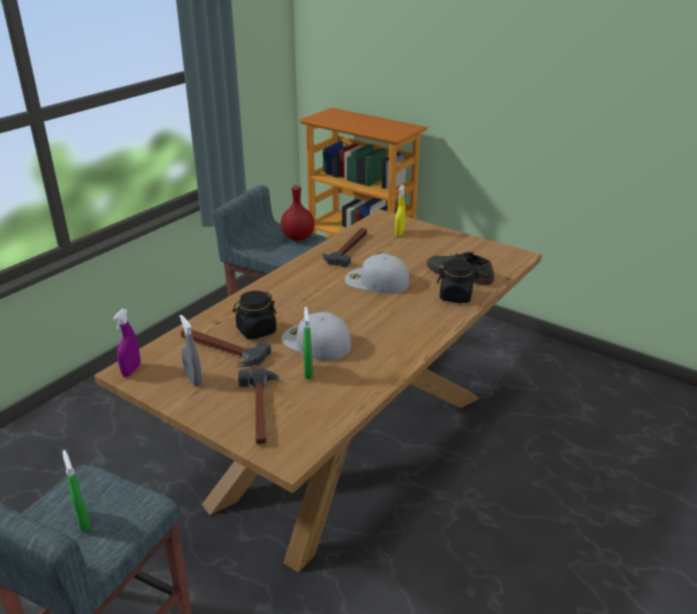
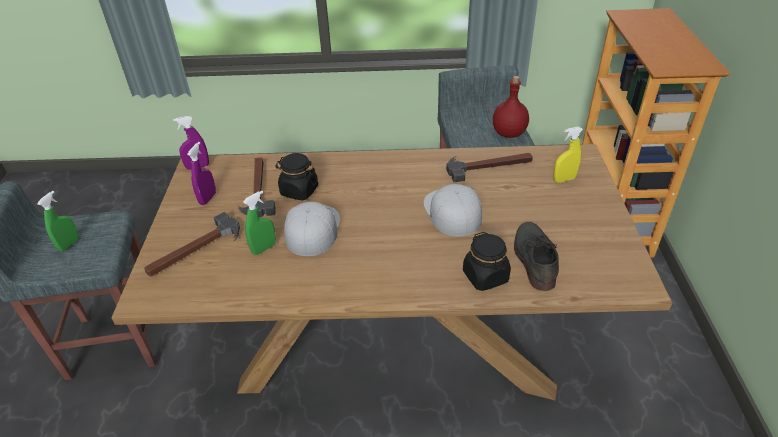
camera: 55 degrees right, 10 degrees up
(193, 379) = (208, 198): grey spray bottle -> purple spray bottle

